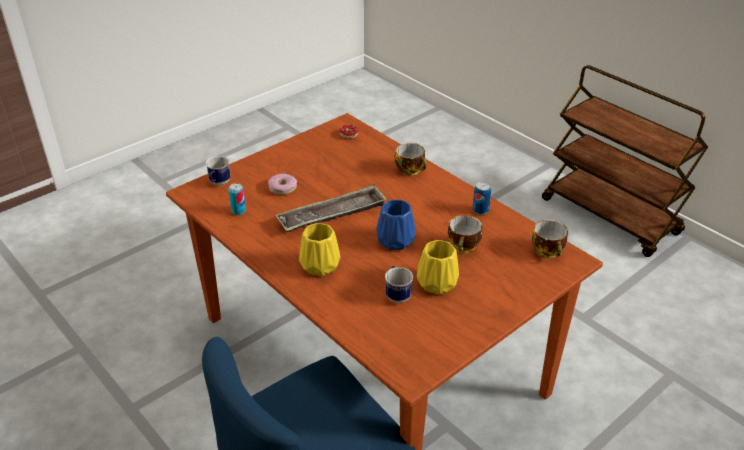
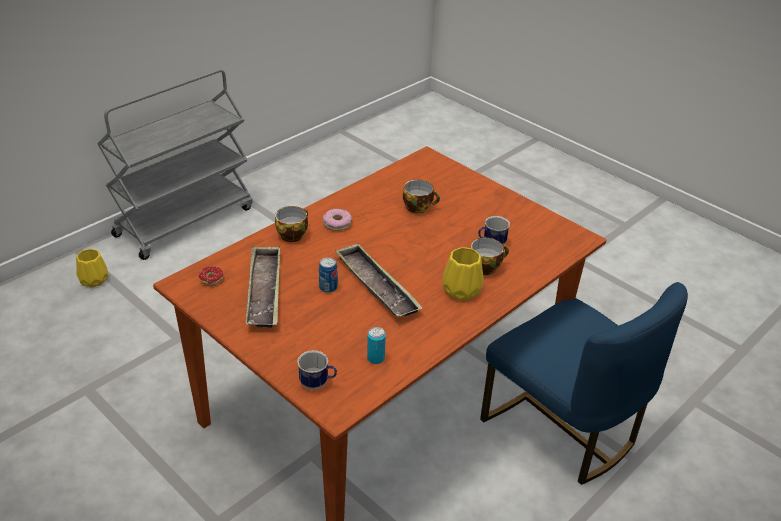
camera: 95 degrees left, 0 degrees up
(282, 188) = (327, 326): donut -> donut (337, 224)
(331, 158) = (264, 291): none -> tray
(394, 240) = (415, 245): blue vase -> none
(436, 283) = (470, 223): yellow vase -> yellow vase (93, 280)
(480, 210) = (362, 196): can -> can (328, 288)
(549, 251) = (418, 167): cup -> cup (486, 267)
(611, 217) = (185, 221): brown cart -> grey cart

